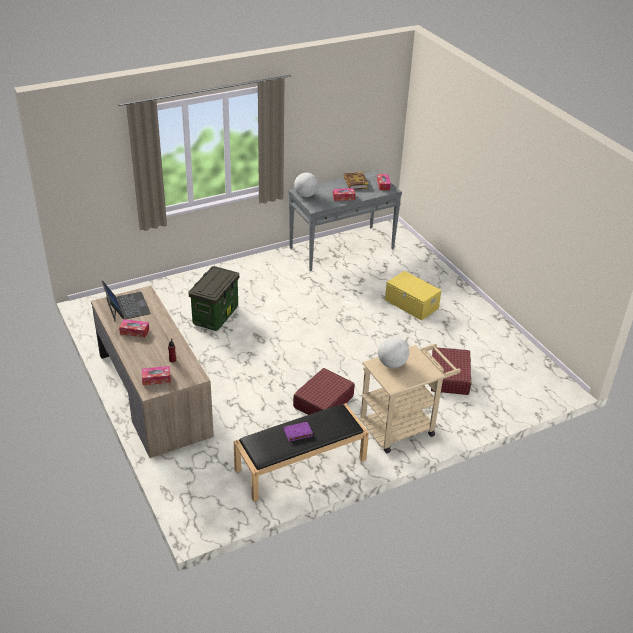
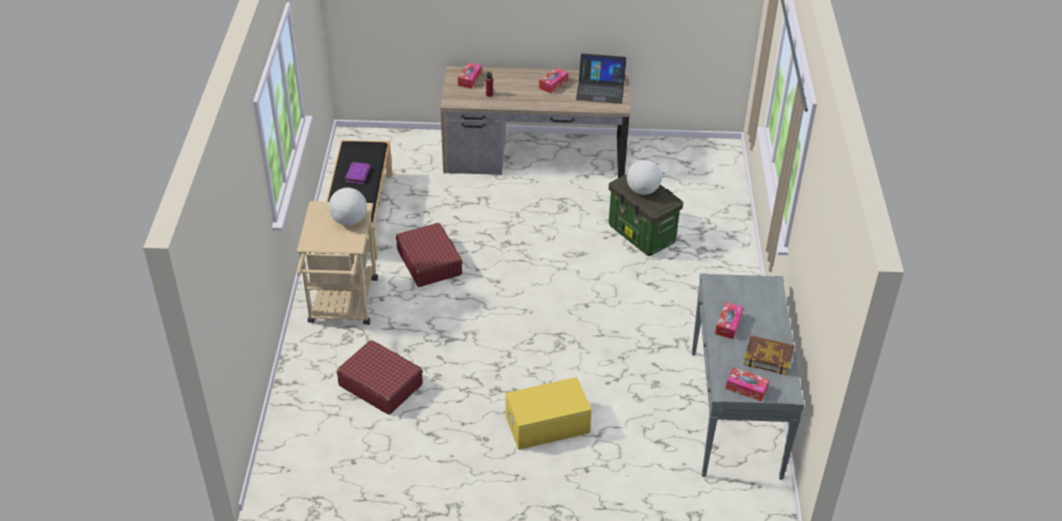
camera: 120 degrees right, 5 degrees up
(306, 195) = (756, 287): globe -> globe (642, 190)

